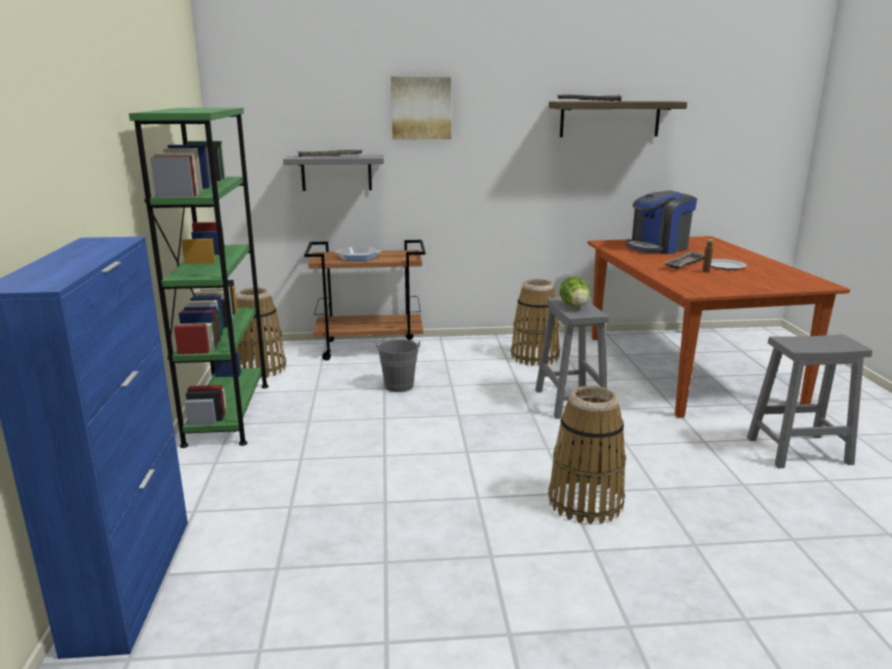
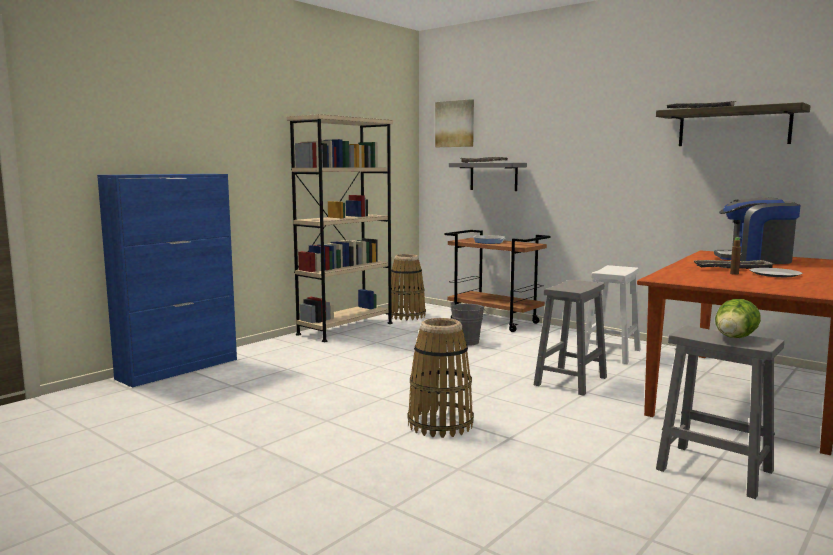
camera: 45 degrees right, 10 degrees down
(228, 413) = (345, 328): green bookcase -> beige bookcase
(421, 108) = (557, 123): picture -> picture (455, 124)
(534, 357) = (611, 353): basket -> white stool
(575, 306) = (574, 285): lettuce -> lettuce (734, 338)

